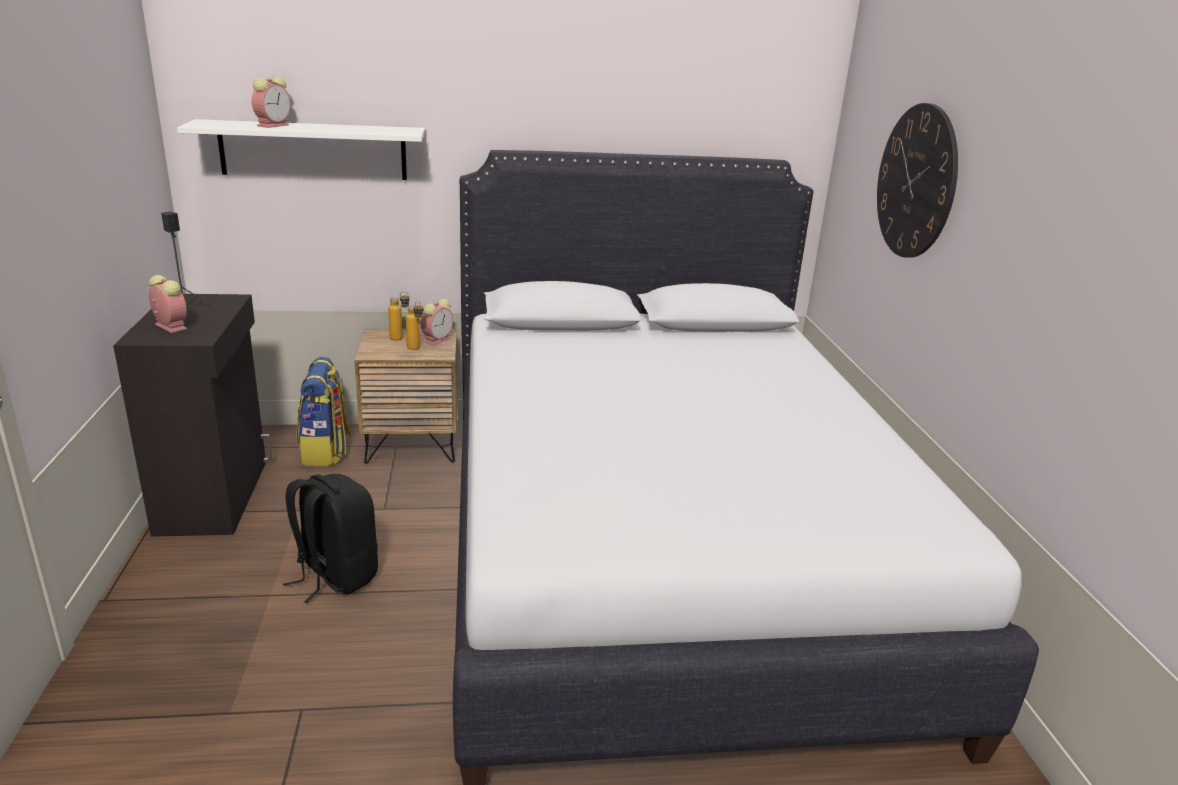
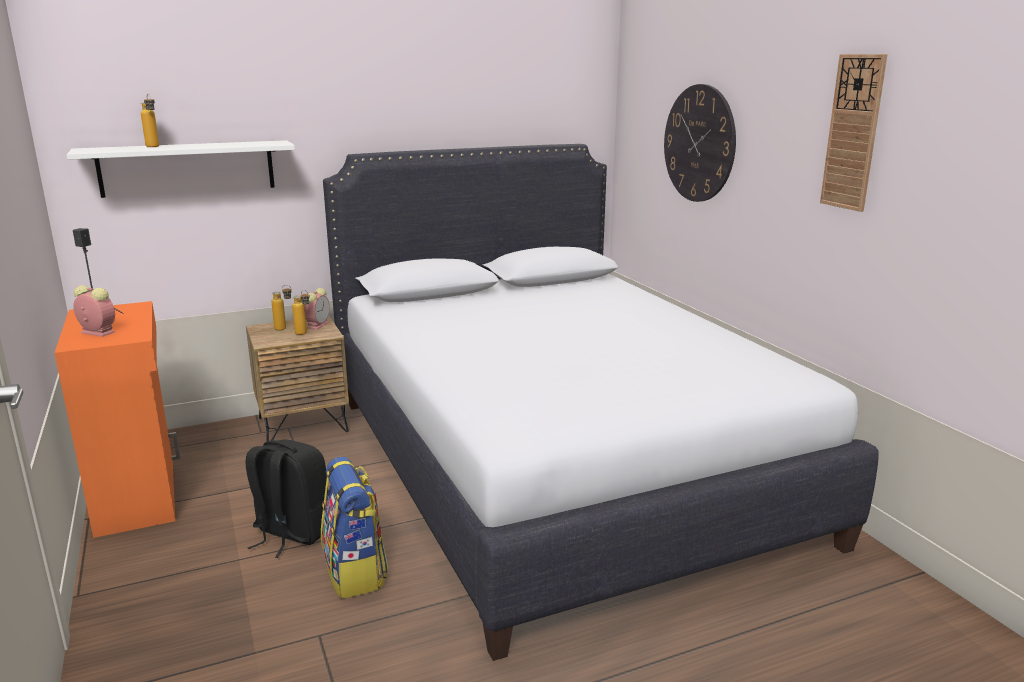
camera: 15 degrees left, 5 degrees down
(216, 495) = (139, 494): black cabinet -> orange cabinet
(274, 125) = (154, 147): alarm clock -> bottle
(325, 451) = (225, 442): backpack -> backpack (356, 572)
(1094, 205) = (853, 133): none -> wall clock

